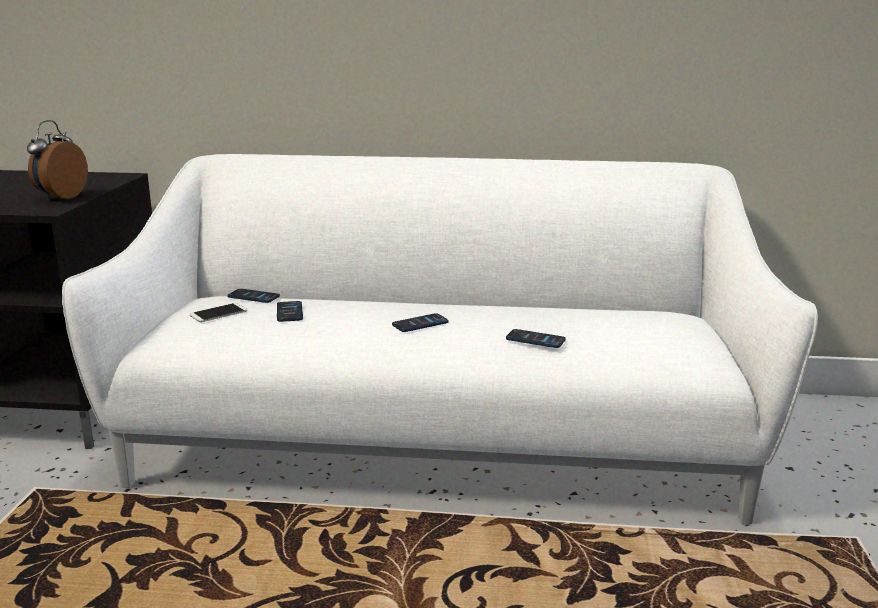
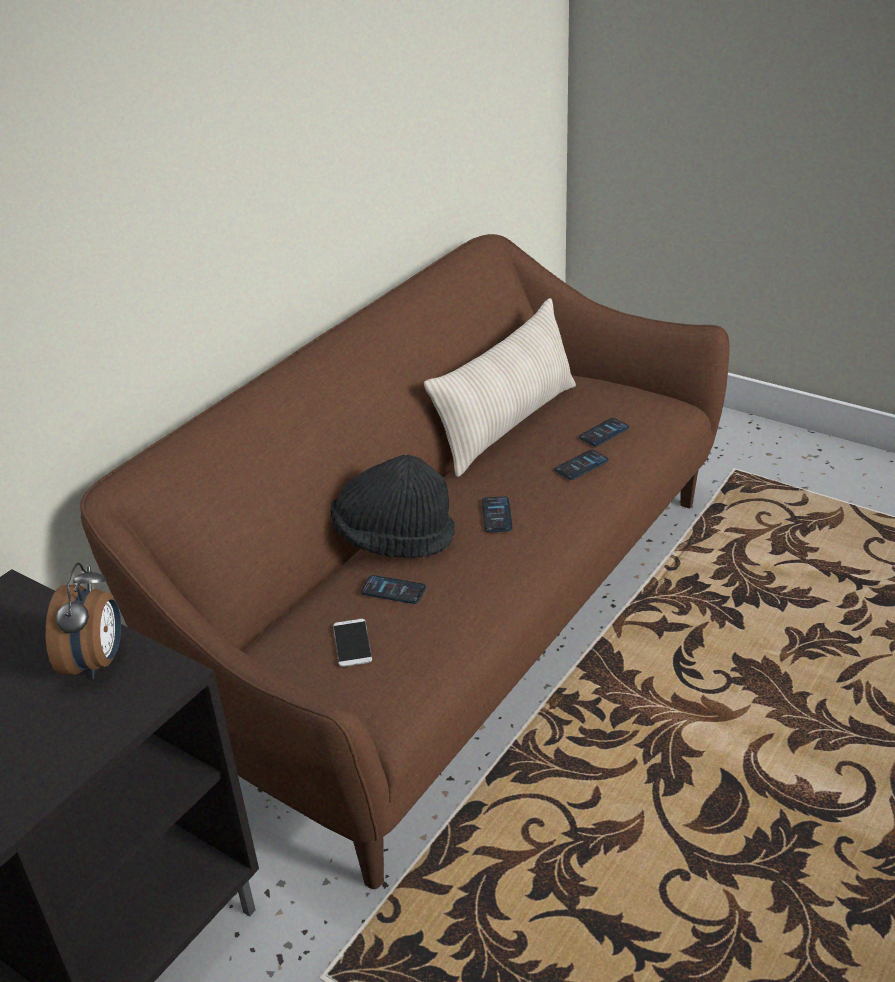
camera: 60 degrees left, 15 degrees up
(60, 197) = (97, 662): alarm clock -> alarm clock turned 135 degrees counterclockwise
(253, 297) = (314, 608): phone -> phone (604, 433)
(355, 300) = (393, 538): none -> black hat
(439, 440) = (455, 617): white sofa -> brown sofa
(567, 305) = (507, 424): none -> beige pillow

